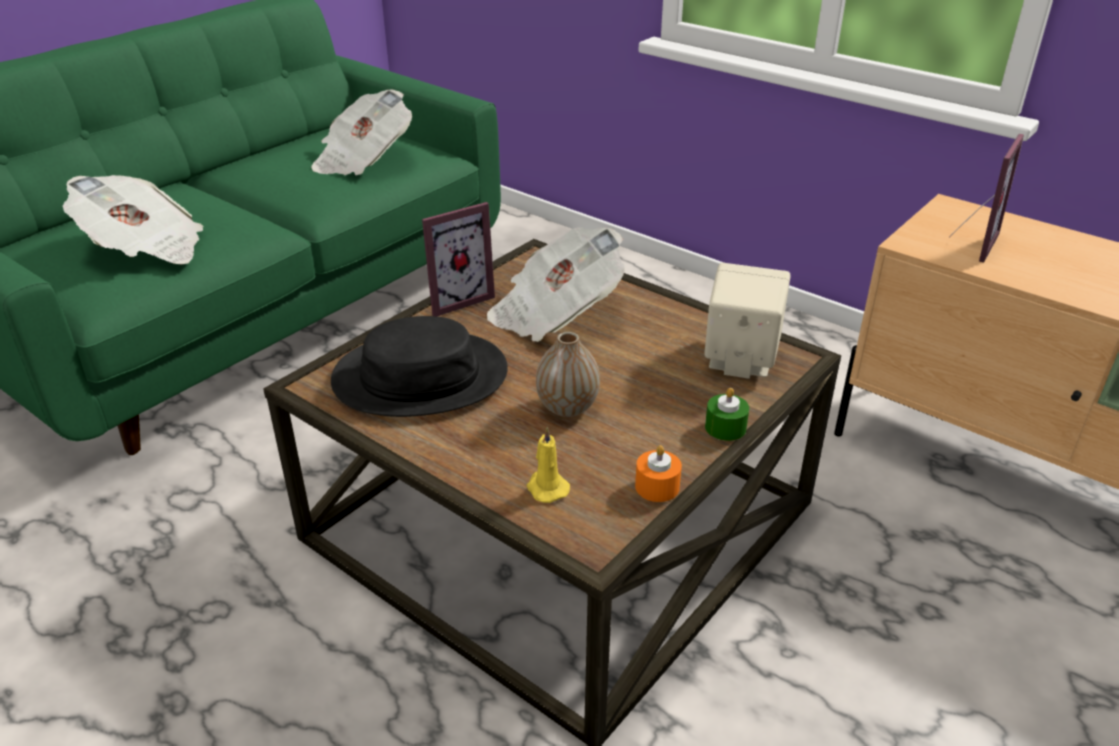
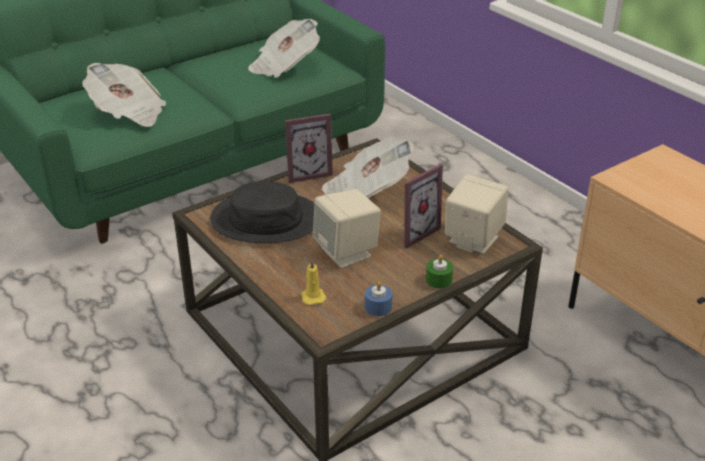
camera: 15 degrees right, 0 degrees up
(567, 407) = (347, 252): vase -> beige speaker
(657, 486) = (378, 307): orange candle -> blue candle
(970, 243) = (658, 183): picture frame -> picture frame (413, 232)

